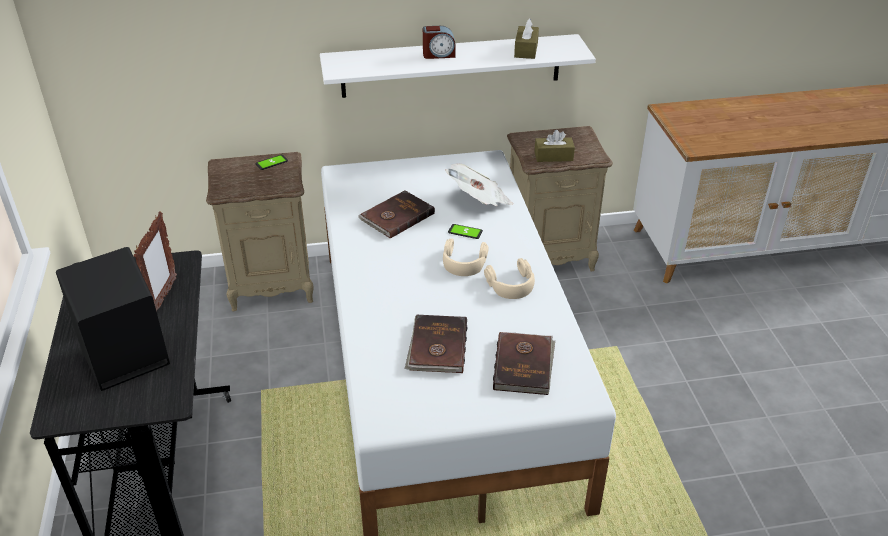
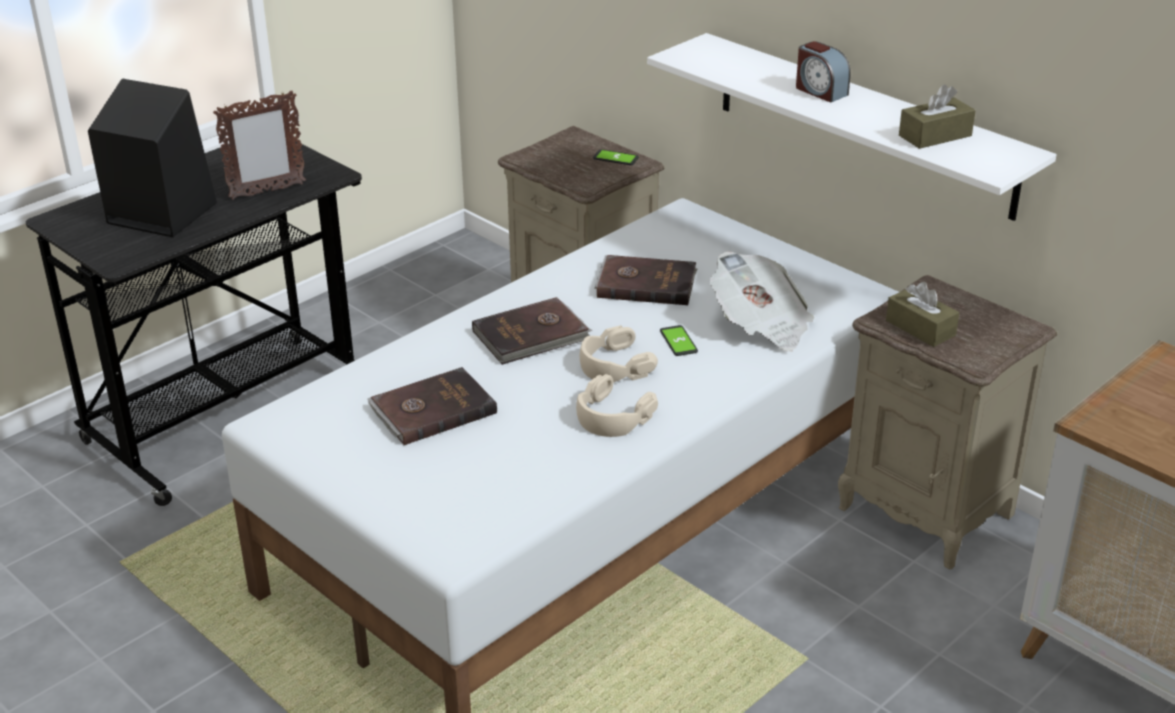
camera: 55 degrees right, 5 degrees down
(524, 365) = (463, 485): brown book -> brown book (532, 336)

